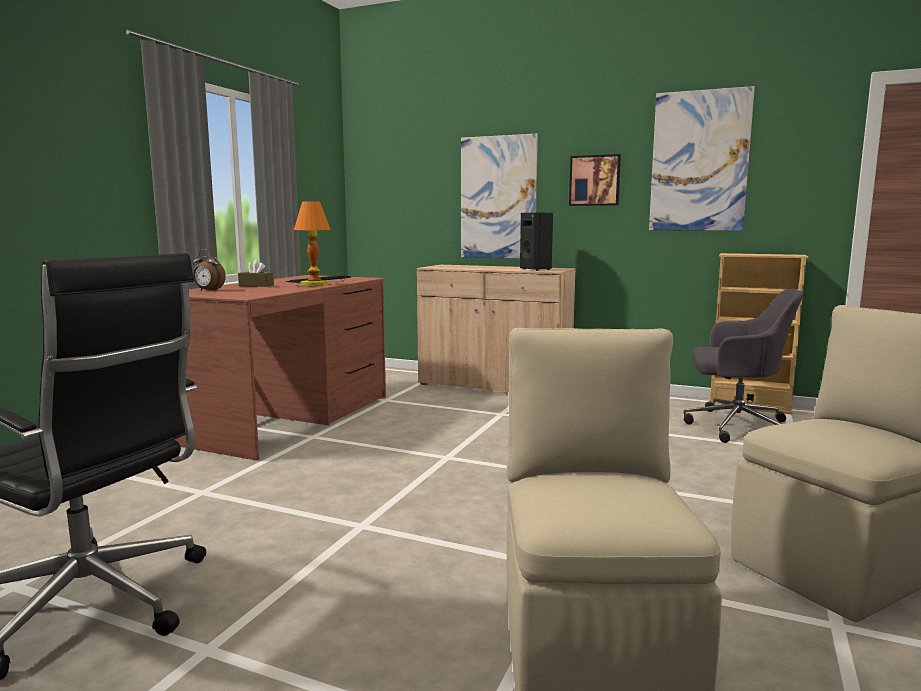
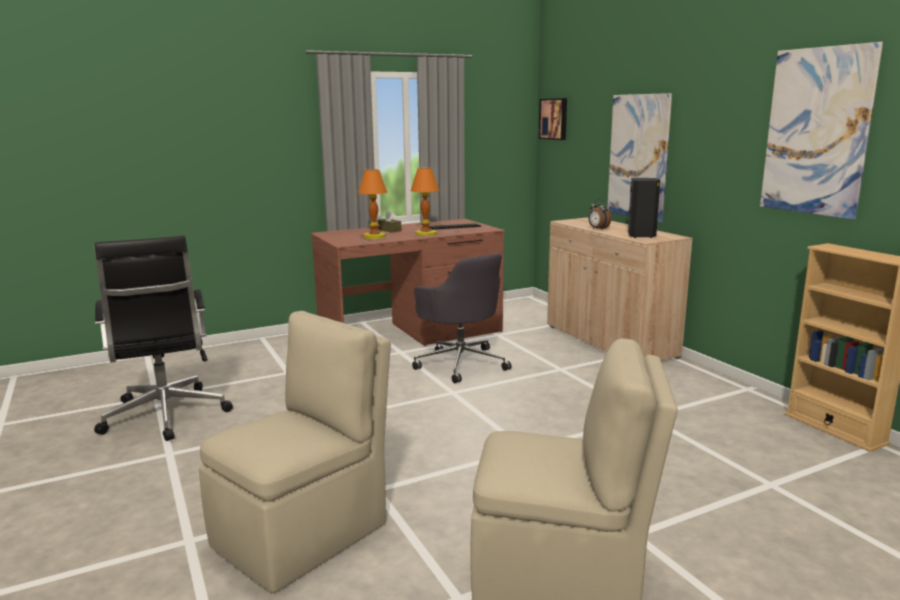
camera: 40 degrees right, 5 degrees up
(208, 290) = (346, 233): alarm clock -> alarm clock (598, 229)
(262, 290) = (375, 237): none -> table lamp
(595, 180) = (716, 146): picture -> picture (554, 119)
(735, 426) = (760, 443): grey office chair -> grey office chair (460, 363)

